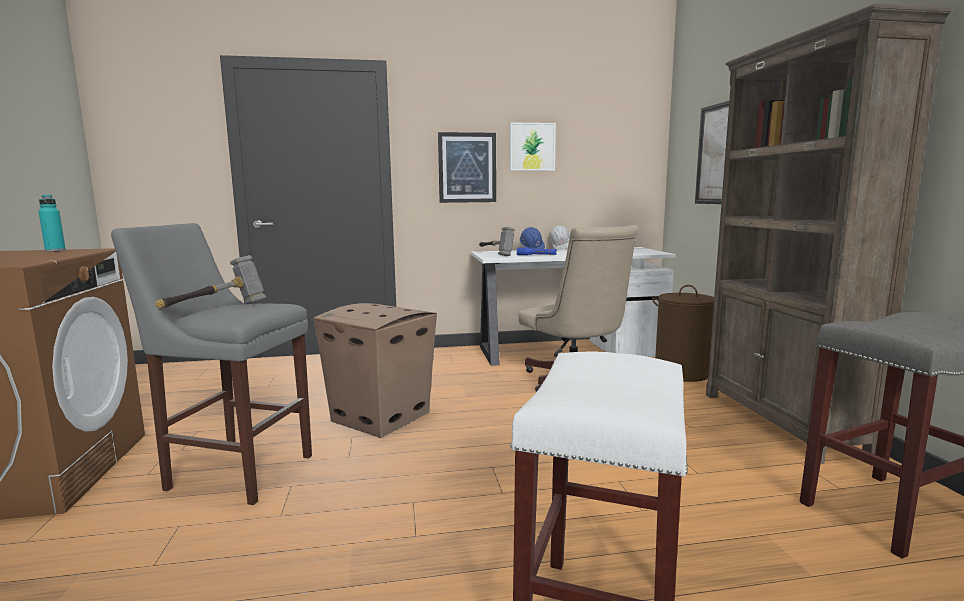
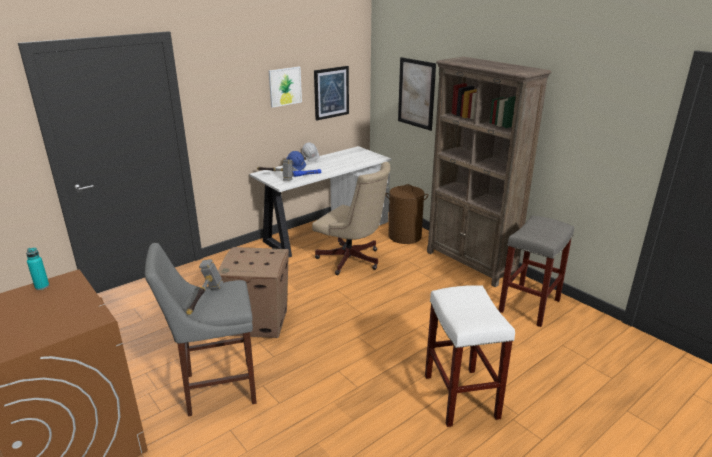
camera: 30 degrees left, 15 degrees up
(467, 168) = (240, 110): picture -> picture (331, 92)

